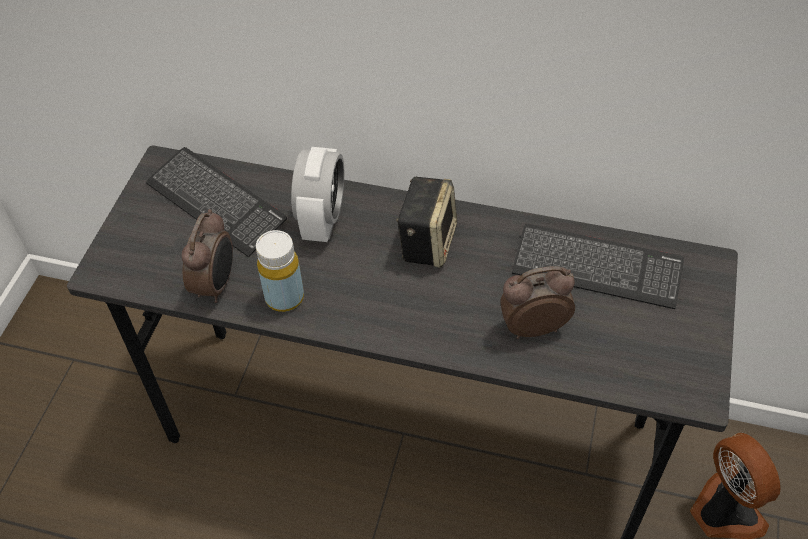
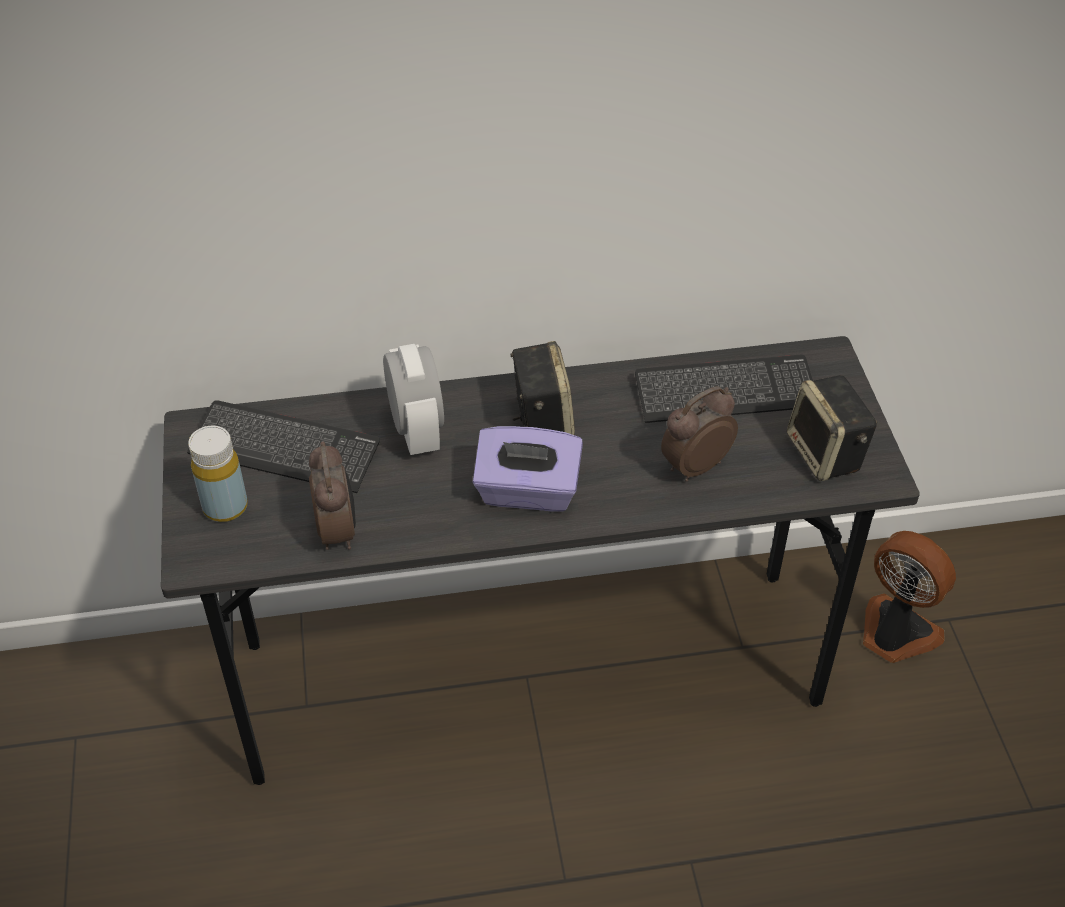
camera: 25 degrees left, 5 degrees down
(284, 297) = (422, 520): yellow bottle -> yellow bottle (225, 507)
(380, 302) = (527, 492): none -> purple tissue box
(658, 356) = (826, 454): none -> speaker

